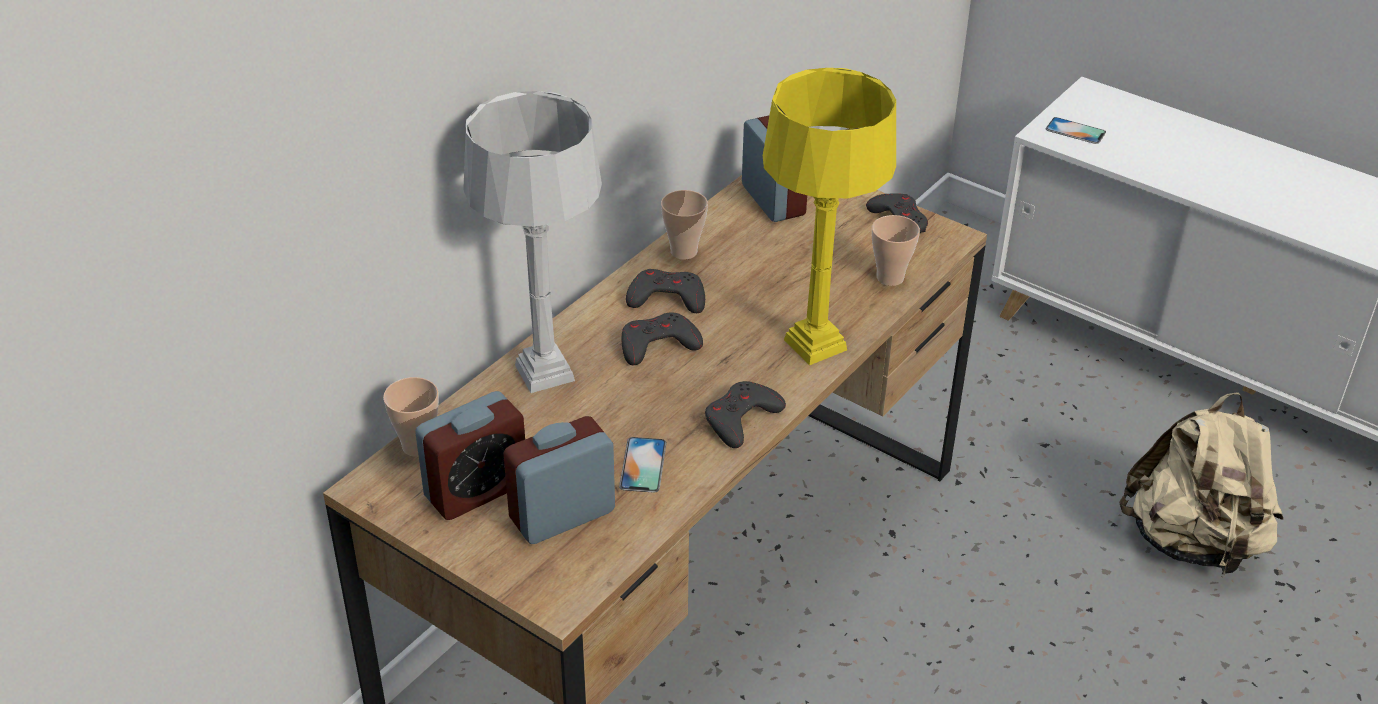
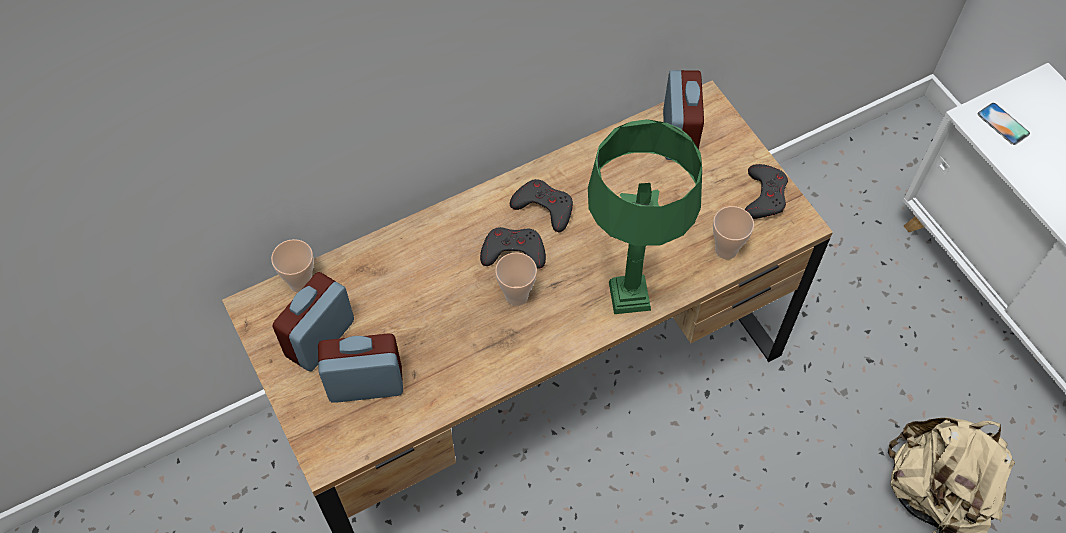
camera: 25 degrees right, 20 degrees up
(476, 490) = (320, 338): alarm clock -> alarm clock turned 135 degrees clockwise
(544, 372) = (419, 247): grey table lamp -> none
(643, 465) = (443, 361): phone -> none
(683, 252) = (581, 165): cup -> cup (516, 296)
(741, 419) = (535, 346): grey game controller -> none
(814, 344) = (629, 295): yellow table lamp -> green table lamp

